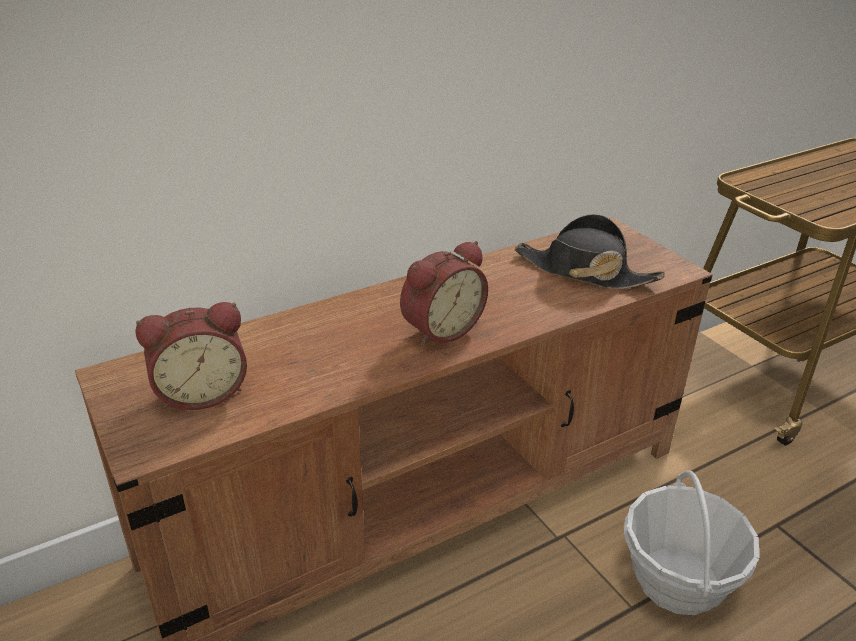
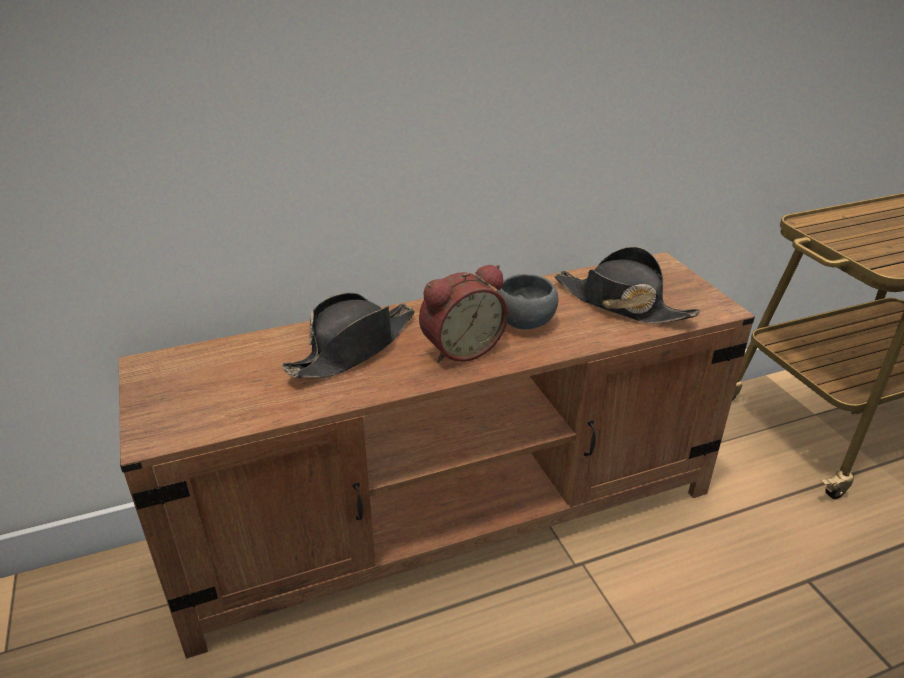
camera: 10 degrees right, 0 degrees up
(201, 392) = (221, 388): alarm clock -> none
(330, 338) = (354, 348): none -> black hat
(496, 296) = (524, 321): none -> grey bowl
(678, 581) = (690, 624): basket -> none

